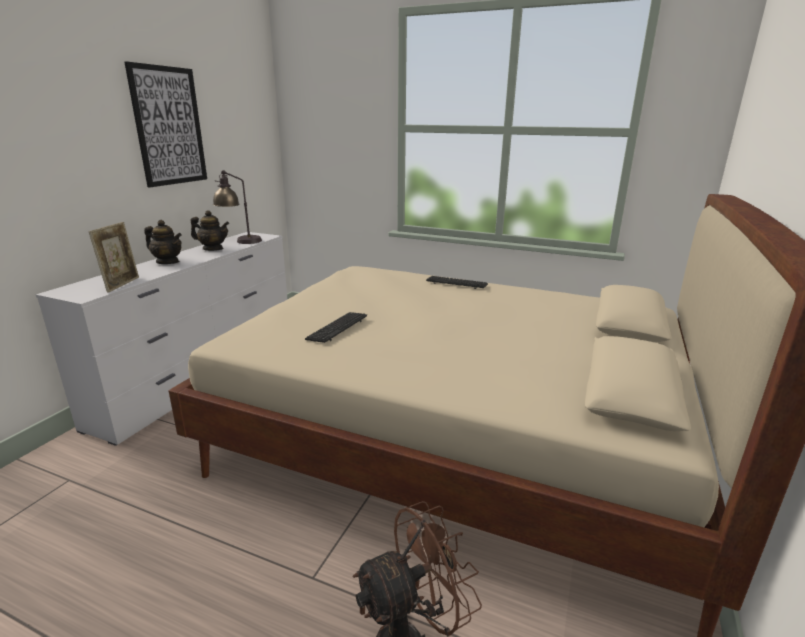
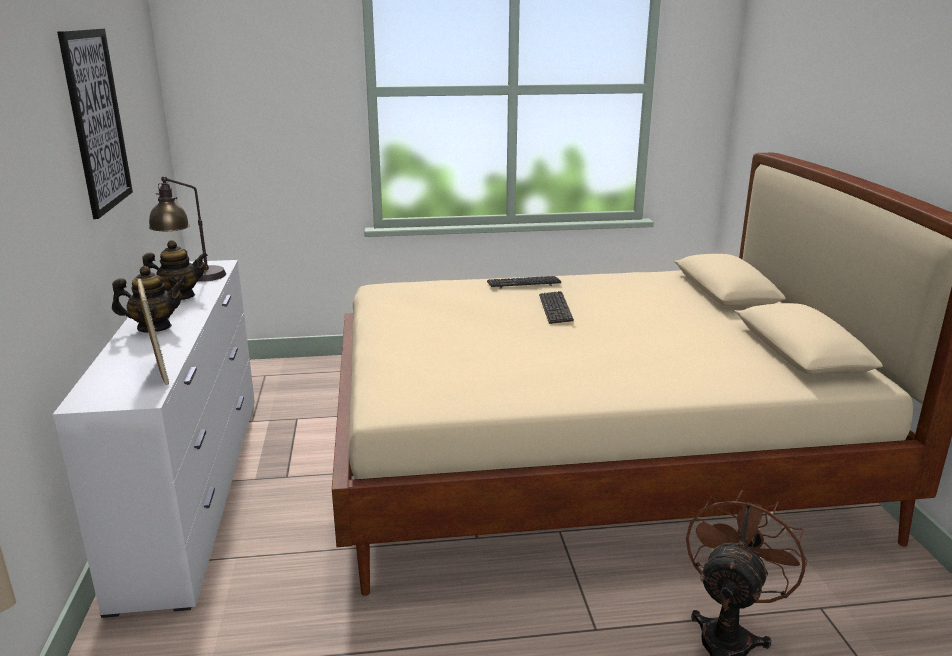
camera: 30 degrees left, 0 degrees up
(337, 328) = (485, 360): keyboard -> keyboard (555, 309)

